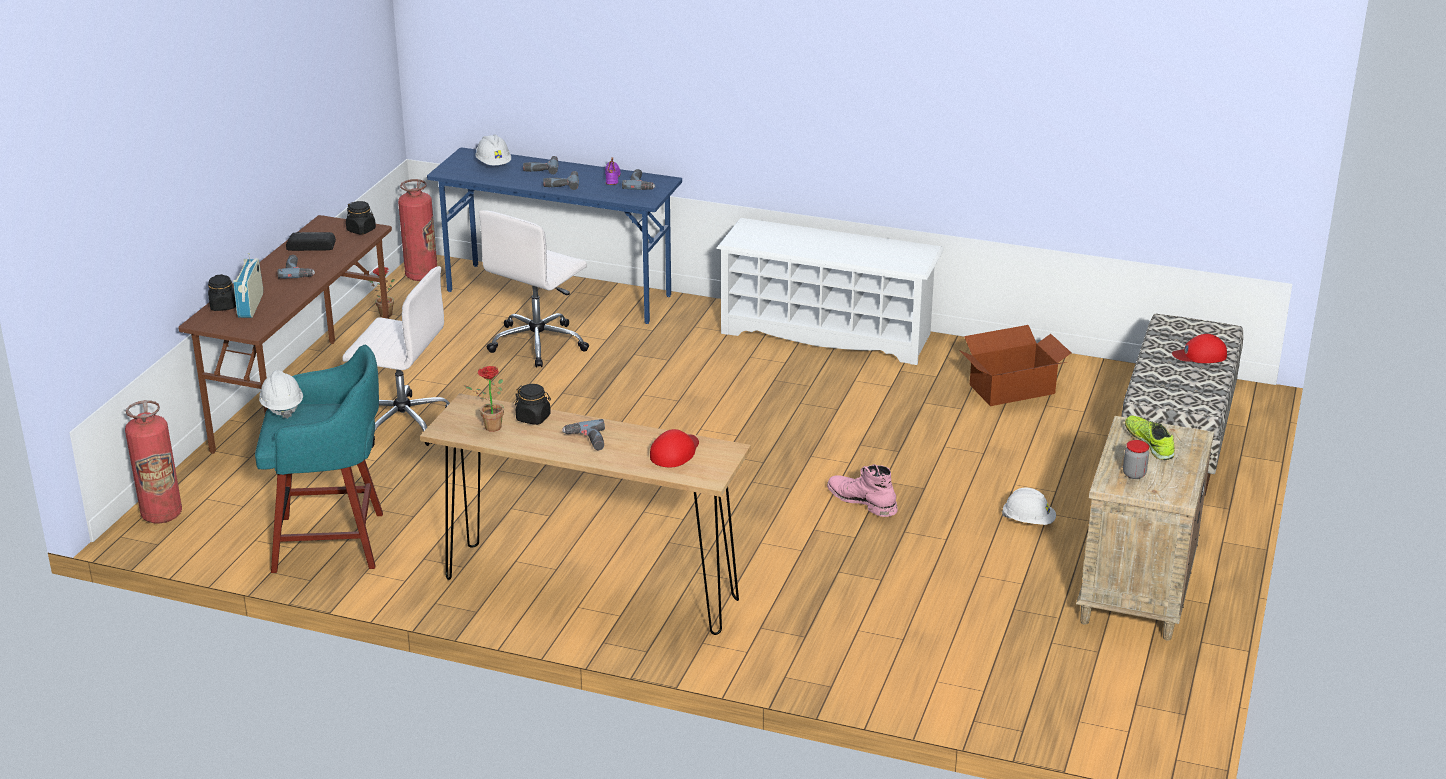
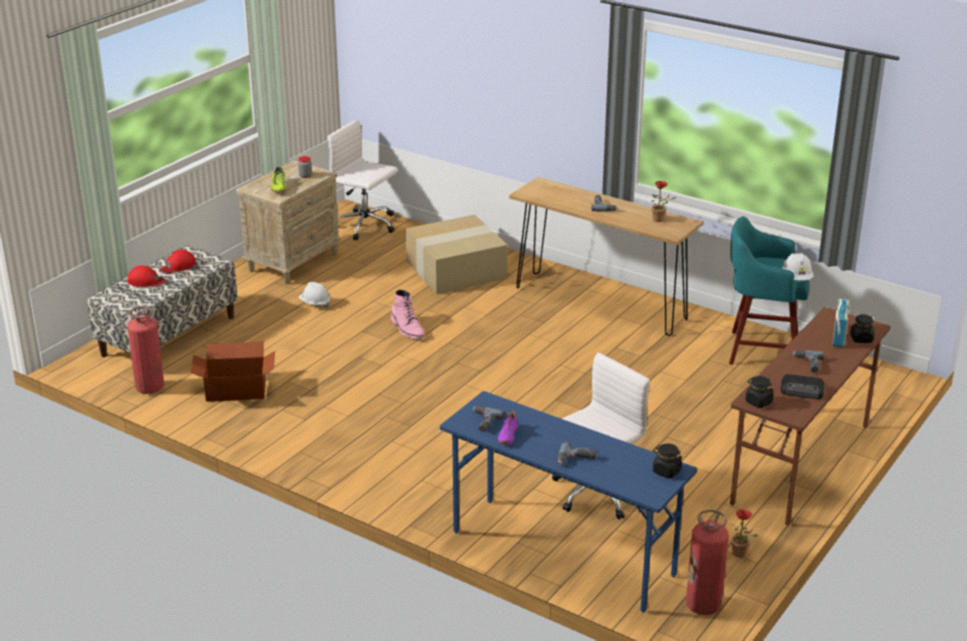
camera: 165 degrees left, 0 degrees up
(162, 515) = (885, 384): fire extinguisher -> fire extinguisher (150, 388)
(402, 423) = (718, 431): white office chair -> white office chair (366, 226)
(494, 164) = (624, 473): white hard hat -> none
(533, 418) = (632, 221): black jar -> black jar (666, 471)
(561, 184) = (561, 434): power drill -> none
(675, 452) = (554, 195): red cap -> red cap (178, 266)
(828, 333) = (337, 464): white shoe rack -> none
(856, 623) = (456, 269): none -> cardboard box

